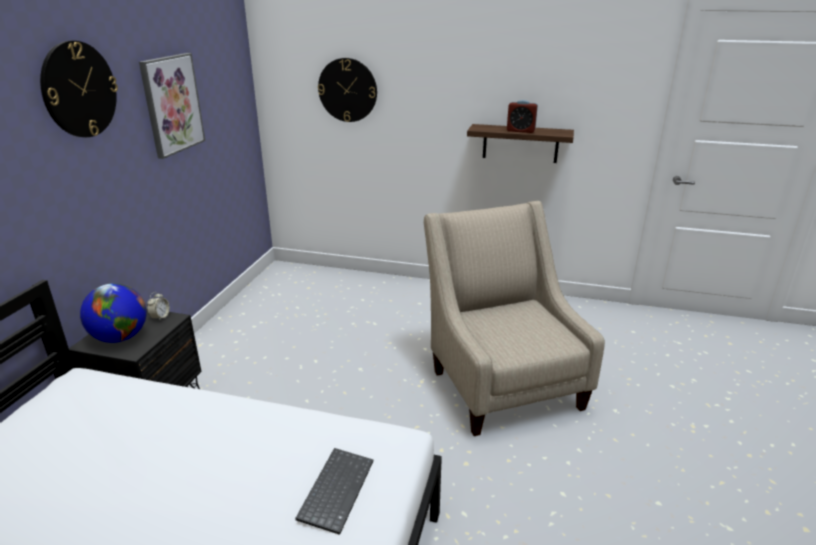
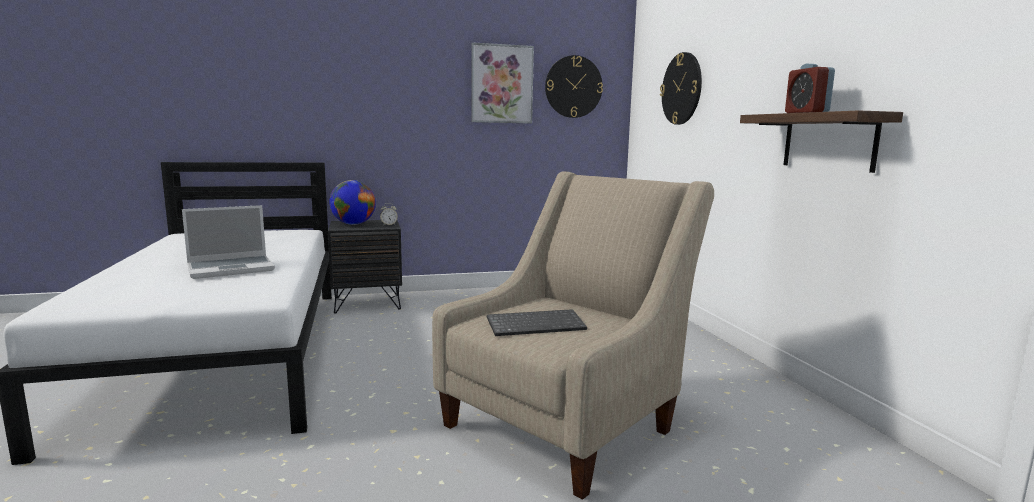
camera: 60 degrees right, 15 degrees down
(79, 90) = (404, 51): wall clock -> wall clock (573, 87)
(254, 455) = (232, 268): none -> laptop
(335, 489) = (193, 290): keyboard -> keyboard (536, 324)

